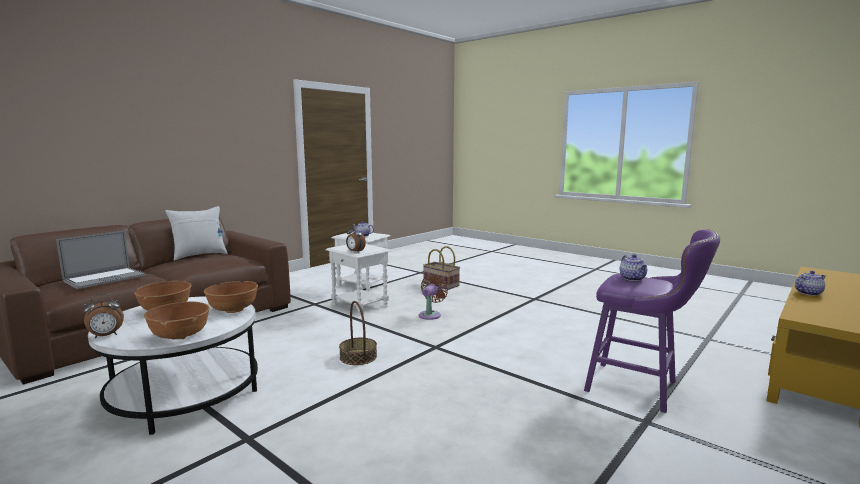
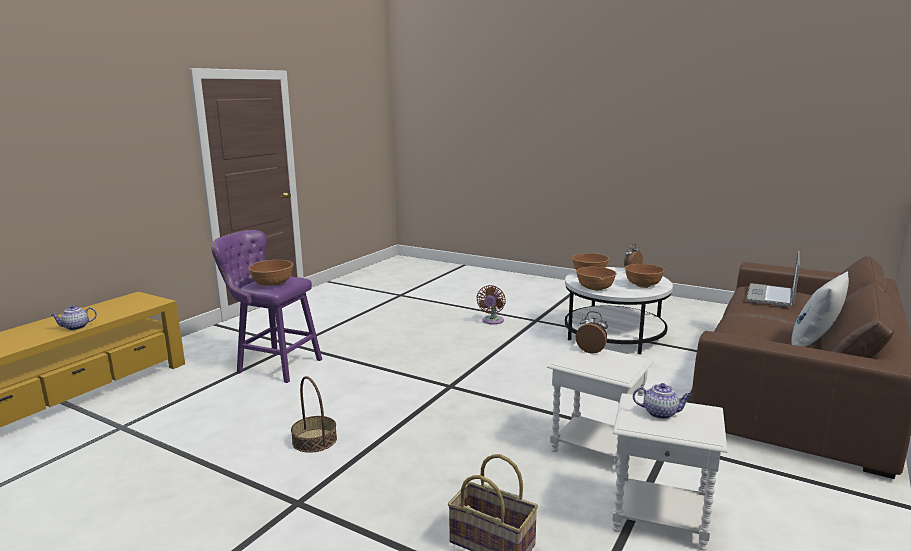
camera: 170 degrees right, 5 degrees up
(358, 357) = (519, 369): basket -> basket (314, 440)
(431, 314) = (474, 436): brown fan -> brown fan (492, 321)
(633, 279) = (272, 284): teapot -> brown bowl

